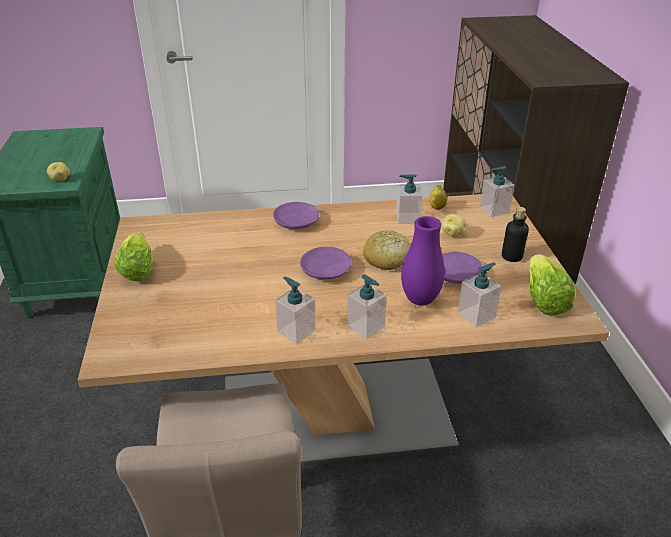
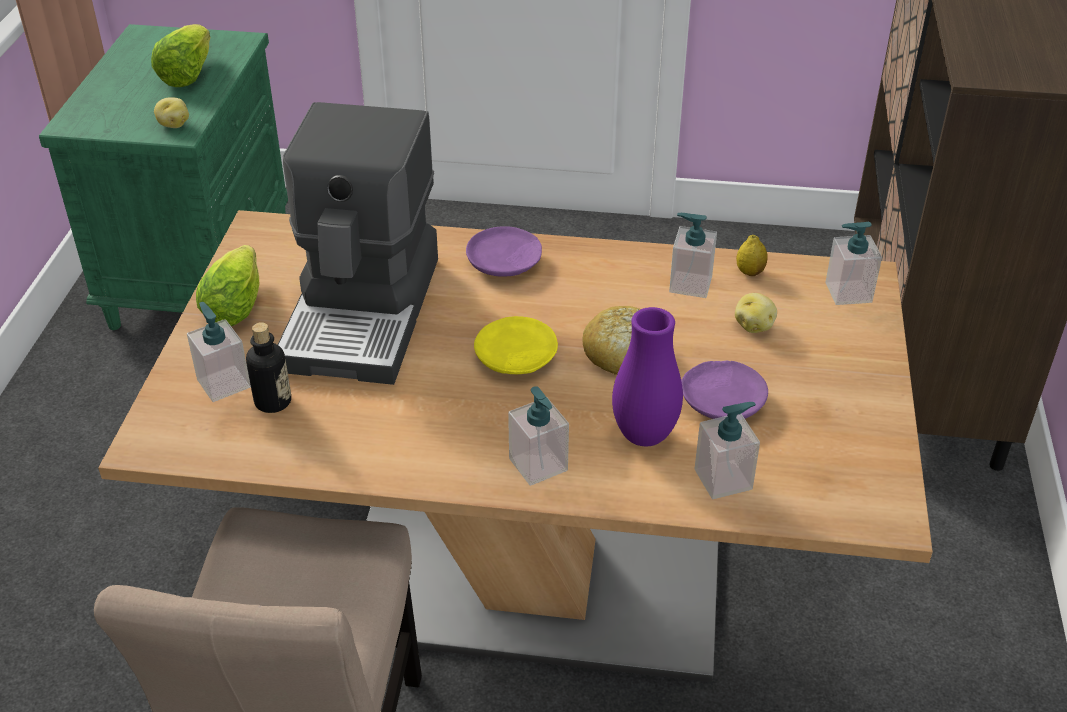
camera: 15 degrees right, 5 degrees up
(223, 260) = (364, 312): none -> coffee machine
(296, 331) = (429, 452): soap dispenser -> soap dispenser (223, 383)
(325, 270) = (515, 357): purple plate -> yellow plate
(512, 256) = (835, 386): bottle -> bottle (273, 401)
(543, 299) = (849, 473): lettuce -> lettuce (187, 74)

